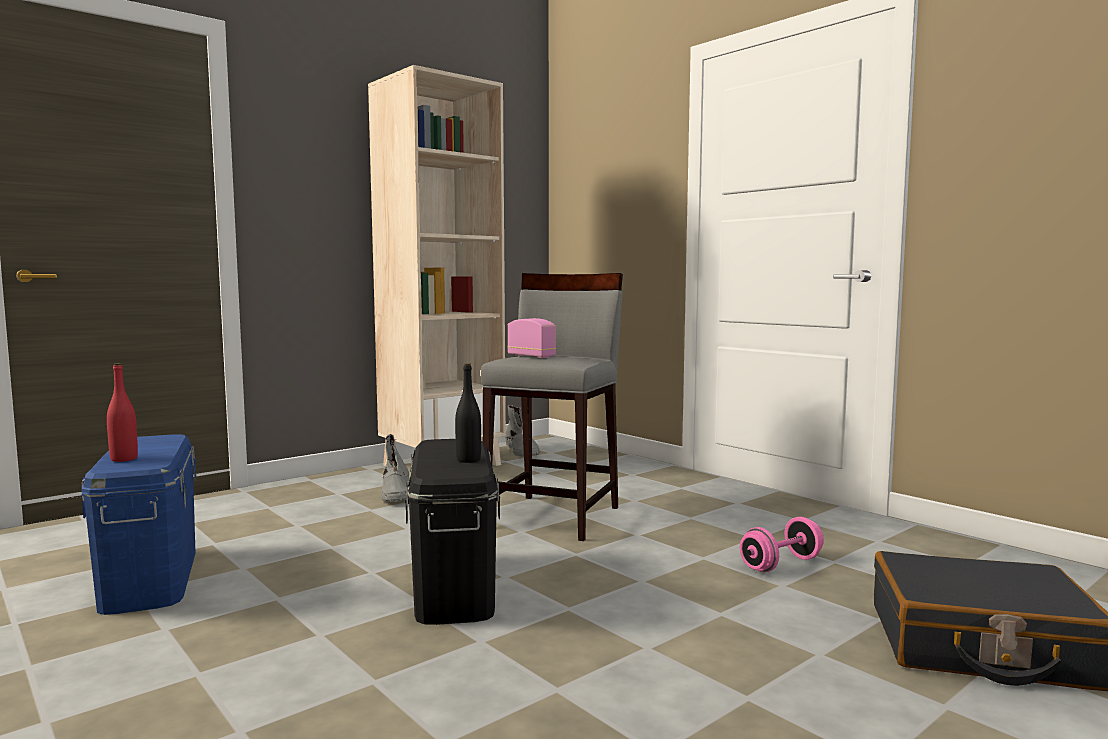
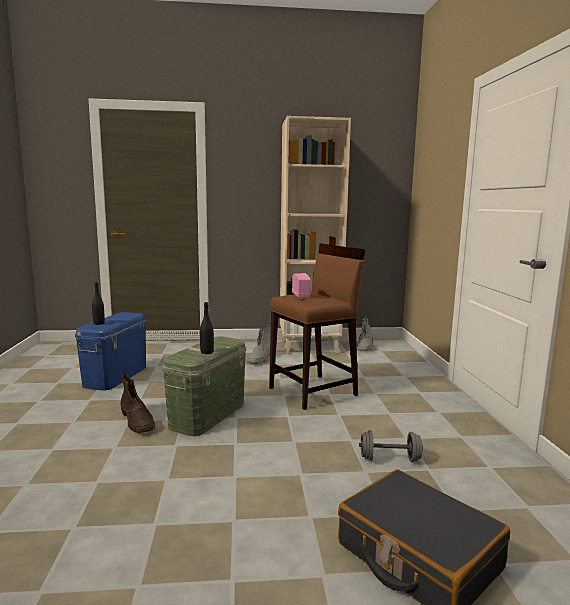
camera: 35 degrees right, 5 degrees up
(124, 459) = (99, 323): red bottle -> black bottle
(344, 631) = (138, 421): none -> brown boot
(454, 586) = (207, 415): black storage box -> green storage box
(555, 517) = (314, 391): grey stool -> brown stool
(781, 564) = (389, 459): pink dumbbell -> grey dumbbell

